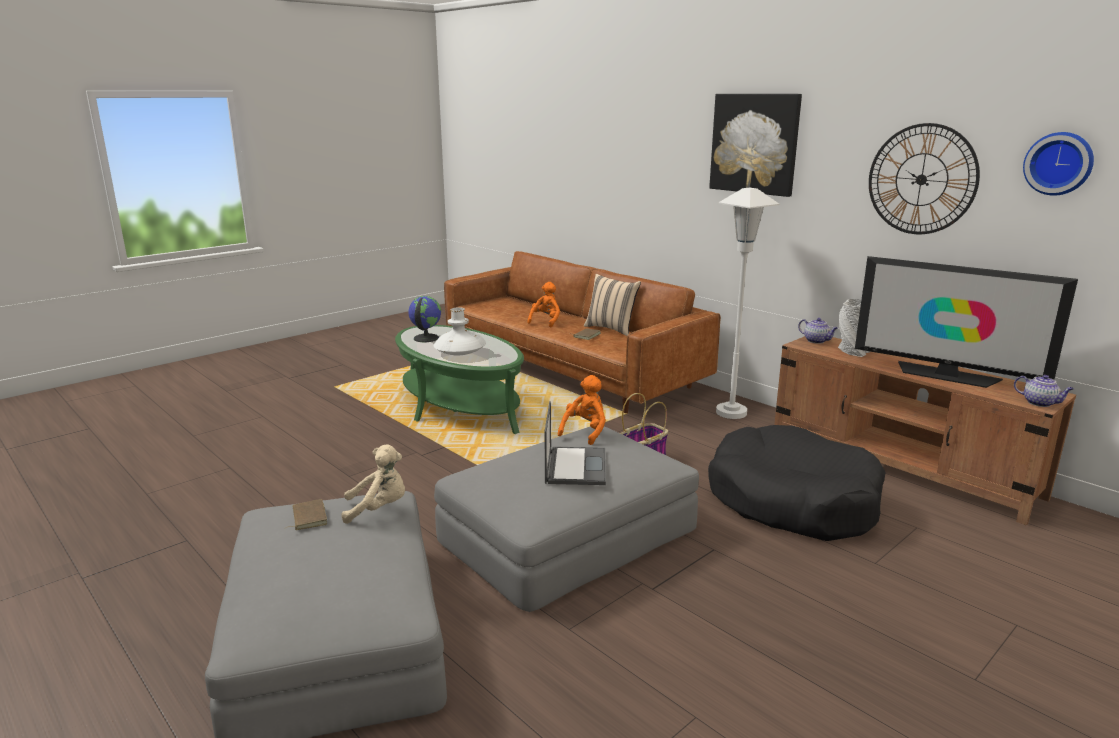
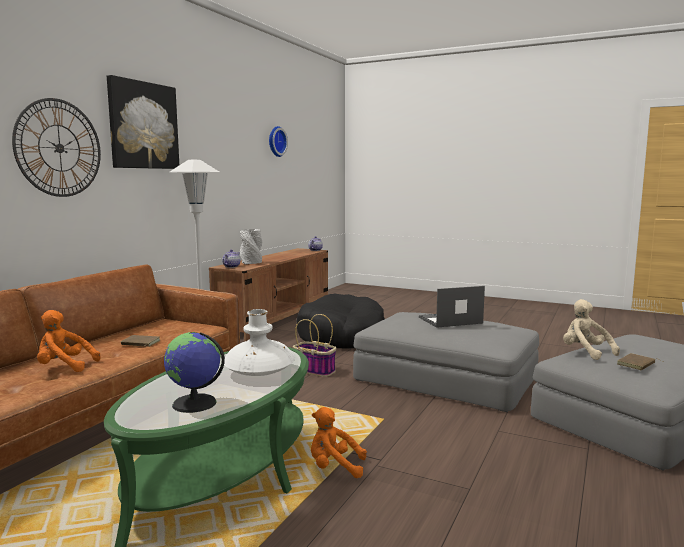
camera: 110 degrees left, 10 degrees down
(585, 431) = (392, 325): orange plush toy -> orange plush toy (334, 467)
(611, 329) = (106, 339): beige pillow -> none
(921, 179) = (236, 151): wall clock -> wall clock (59, 148)
(946, 375) = (285, 255): television -> none

